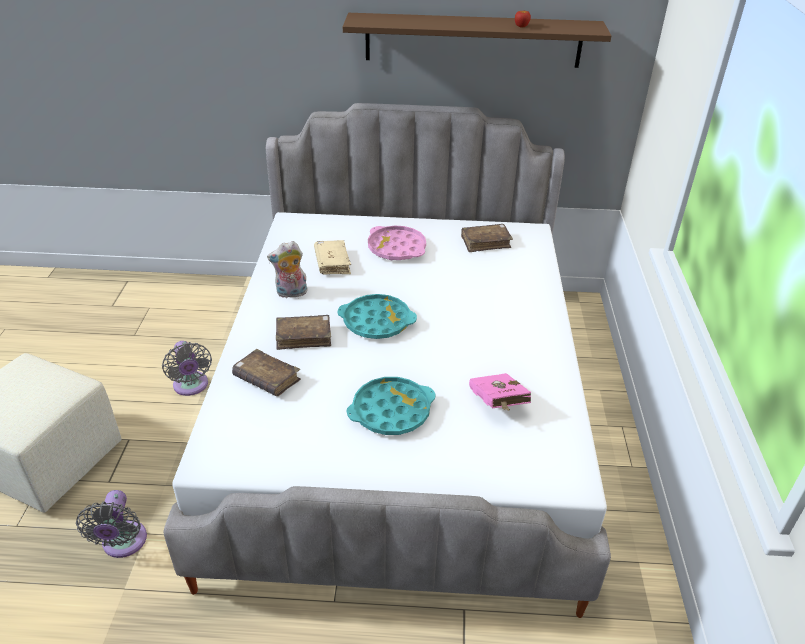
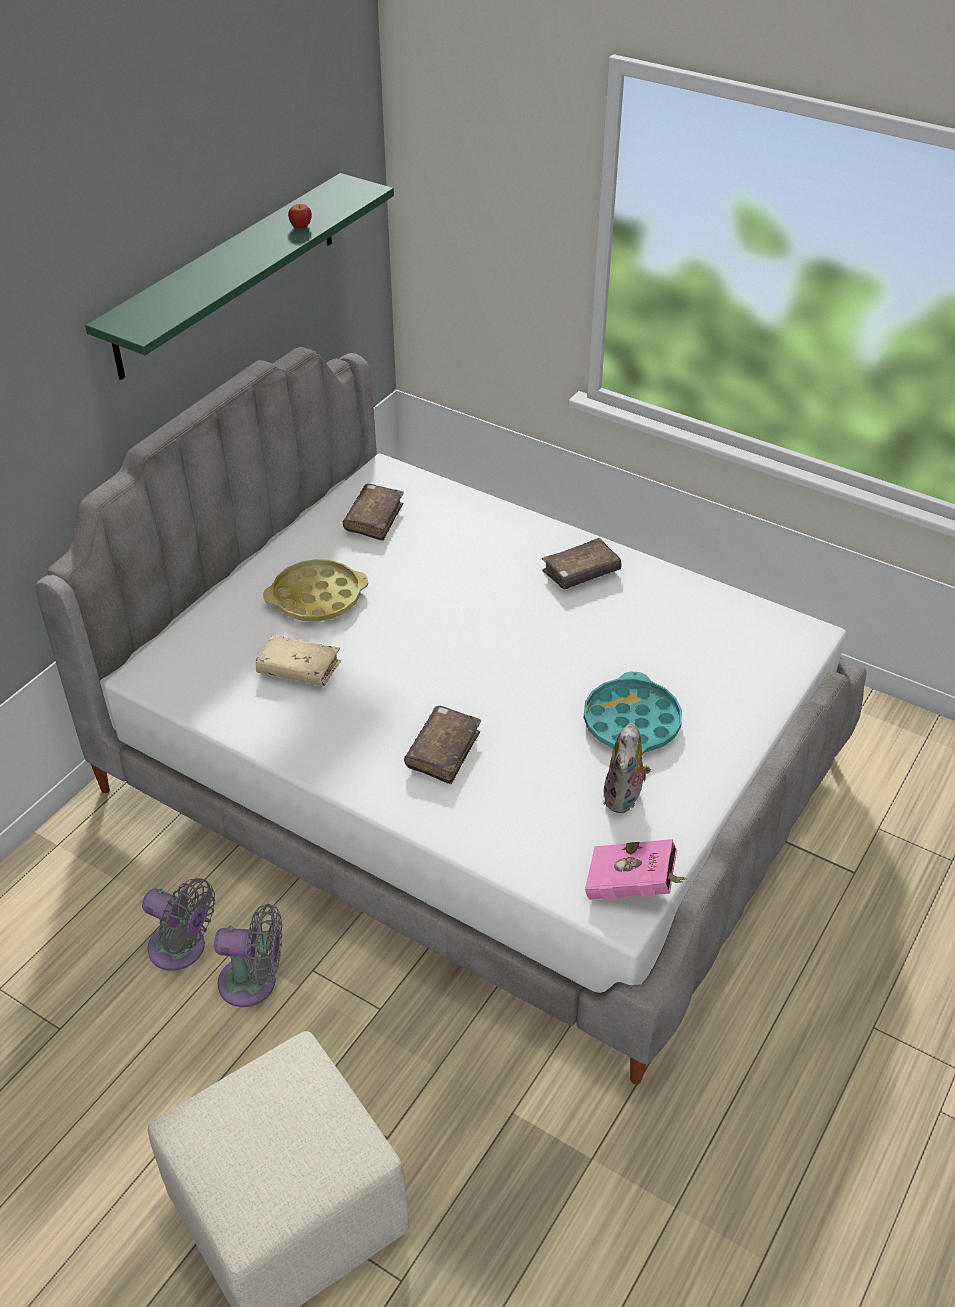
camera: 60 degrees left, 5 degrees up
(123, 544) = (516, 1143): grey fan -> grey fan (182, 949)
(267, 379) = (503, 812): brown book -> brown book (581, 572)
(291, 293) = (337, 733): plush toy -> plush toy (624, 798)
(377, 322) = (461, 674): turquoise tray -> none
(396, 248) = (317, 598): pink tray -> yellow tray
(473, 40) = (228, 274): brown shelf -> green shelf
(498, 405) = (672, 637): pink book -> pink book (633, 886)

